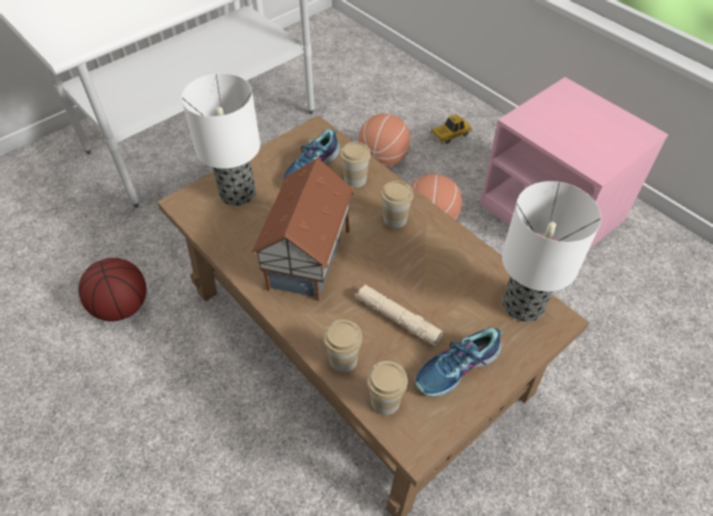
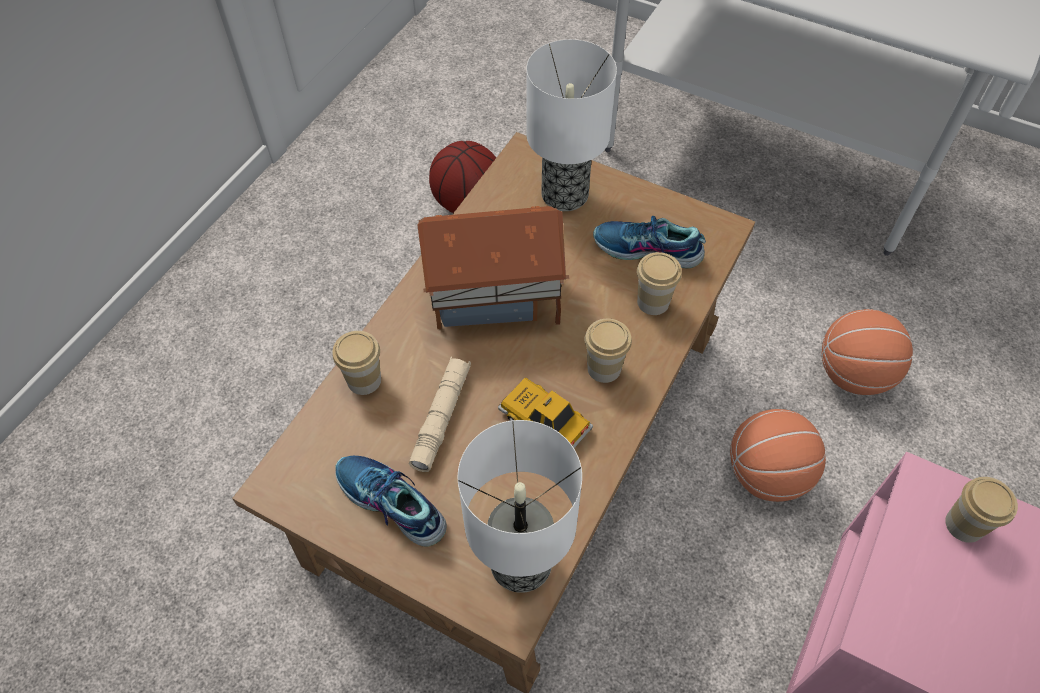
camera: 70 degrees right, 5 degrees up
(385, 401) = (322, 438): cup -> cup (964, 525)
(450, 134) = (976, 451): toy car -> toy car (544, 421)

